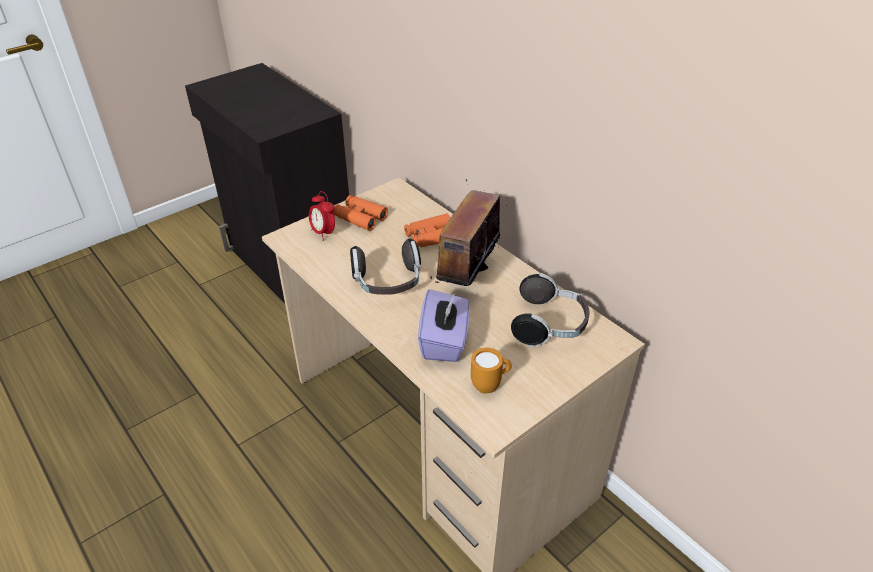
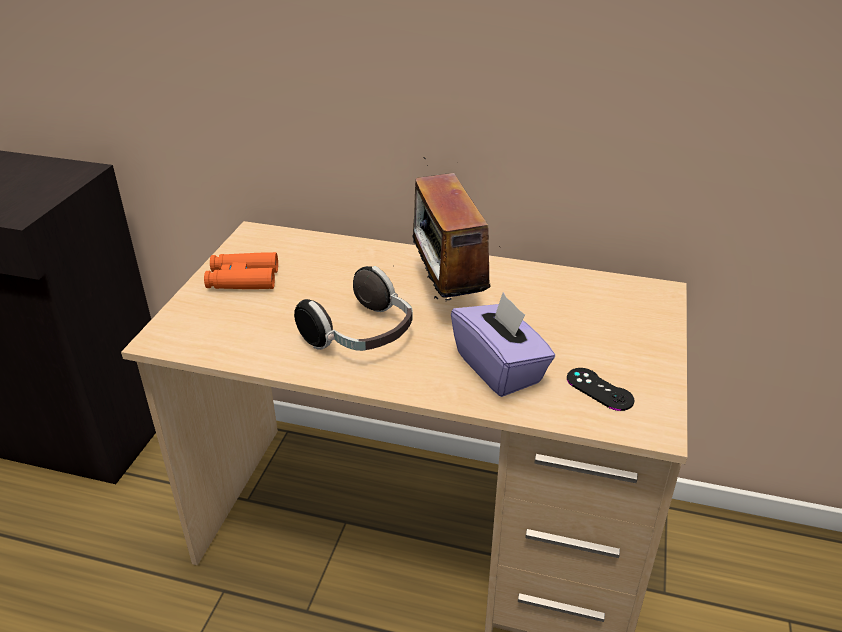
camera: 35 degrees left, 5 degrees down
(323, 233) = (211, 314): alarm clock -> none
(431, 237) = (357, 268): orange binoculars -> none
(490, 385) = (599, 389): orange mug -> black game controller
(549, 325) = (585, 304): headphones -> none

